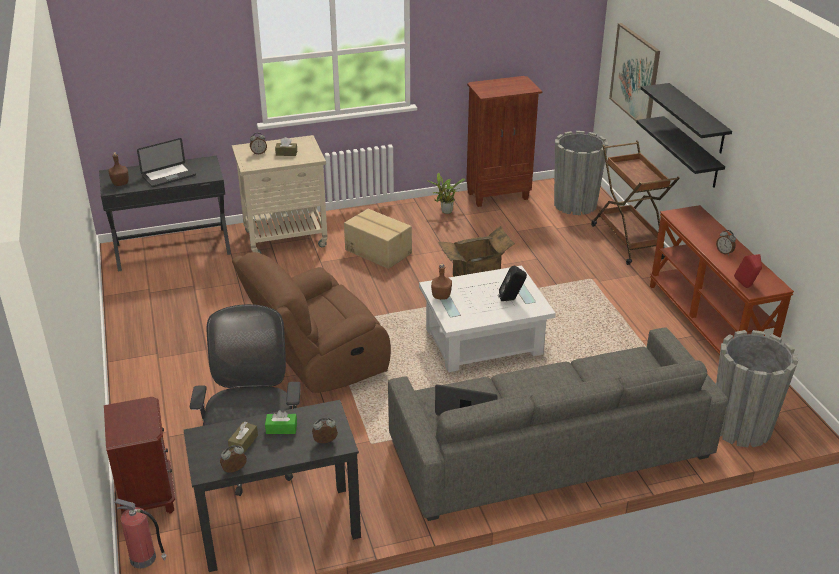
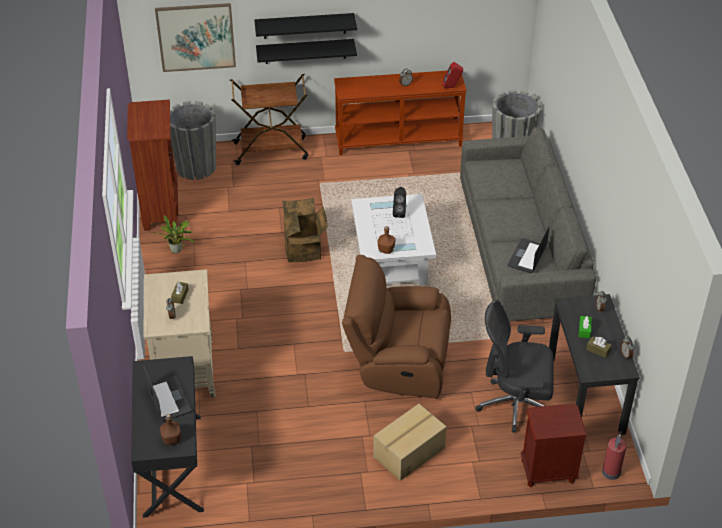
camera: 80 degrees left, 10 degrees up
(317, 363) = (398, 361): brown armchair -> brown armchair turned 120 degrees clockwise
(378, 251) = (232, 305): cardboard box -> cardboard box (408, 452)

